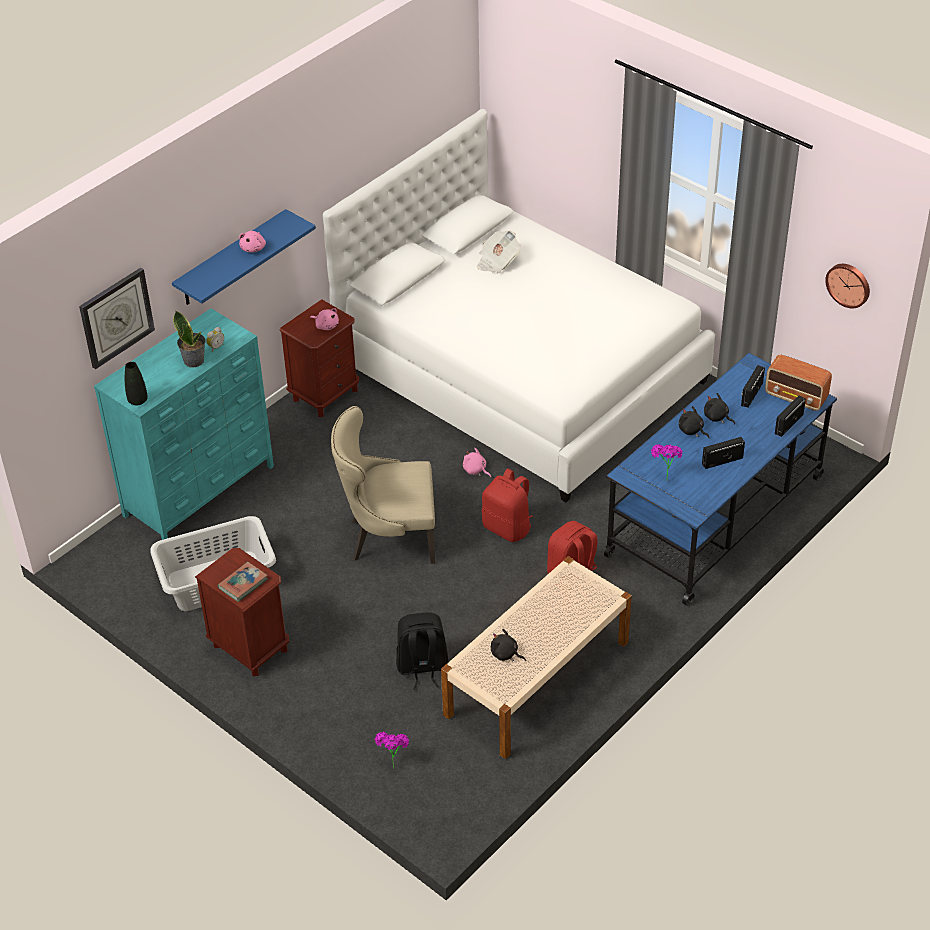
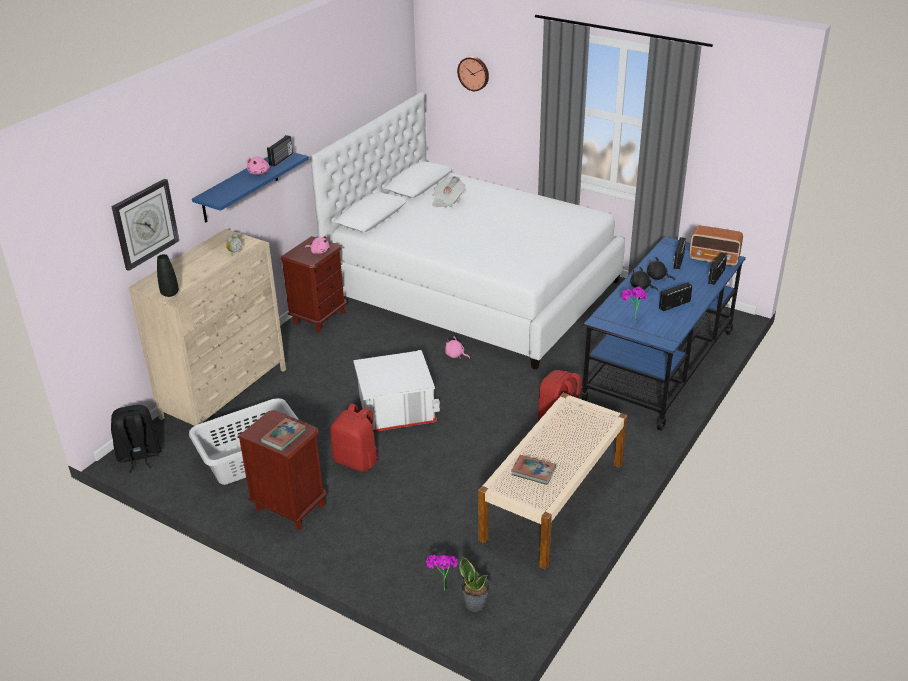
camera: 10 degrees left, 10 degrees down
(194, 360) = (216, 262): potted plant -> potted plant (475, 603)
(199, 490) = (224, 393): turquoise dresser -> beige dresser
(283, 227) = (281, 159): none -> radio
(389, 538) = (395, 409): beige chair -> white storage box
(422, 667) = (449, 504): black backpack -> black backpack (139, 456)
(505, 654) = (533, 472): black plush toy -> book
(508, 528) = (494, 392): red backpack -> red backpack (357, 460)
(849, 284) = (743, 166): wall clock -> wall clock (474, 73)

